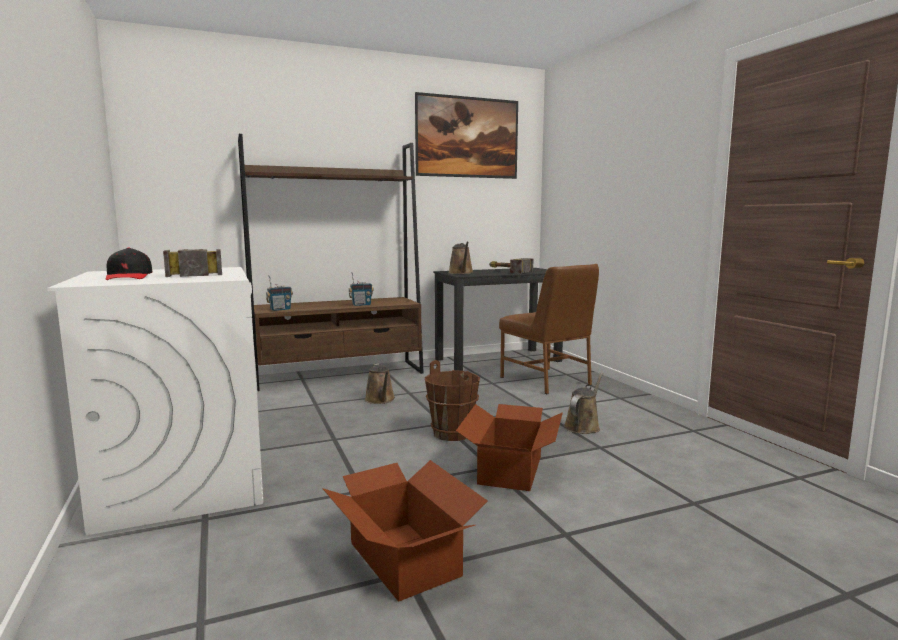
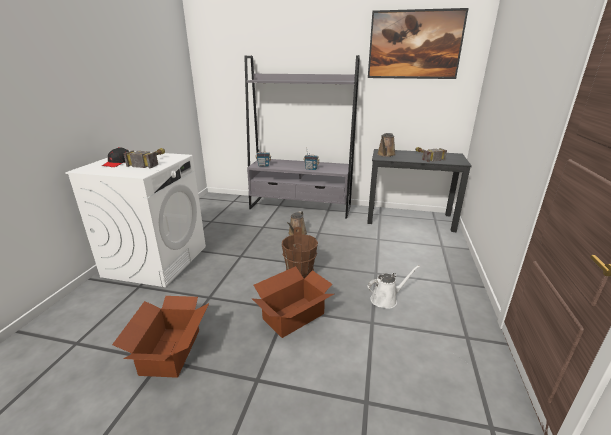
camera: 35 degrees right, 15 degrees up
(339, 375) = (300, 207): brown bookcase -> grey bookcase
(547, 381) = (418, 248): brown chair -> none
(583, 426) = (386, 299): brown watering can -> white watering can

